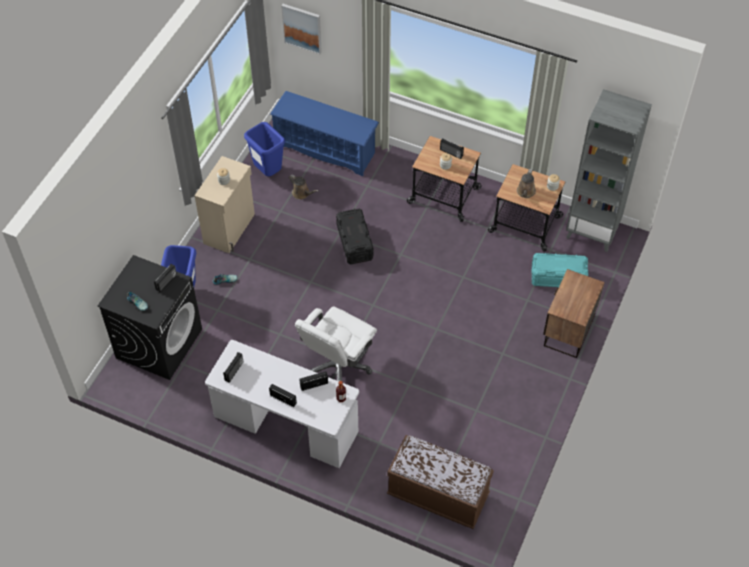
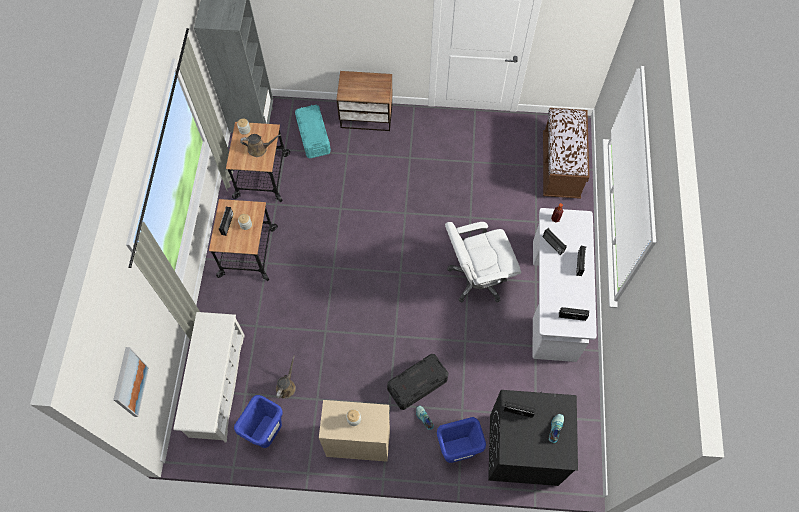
camera: 110 degrees left, 10 degrees up
(325, 149) = (217, 385): blue shoe rack -> white shoe rack
(338, 366) = (477, 278): white office chair -> white office chair turned 150 degrees clockwise
(355, 242) = (333, 312): black storage box -> black storage box (417, 385)

